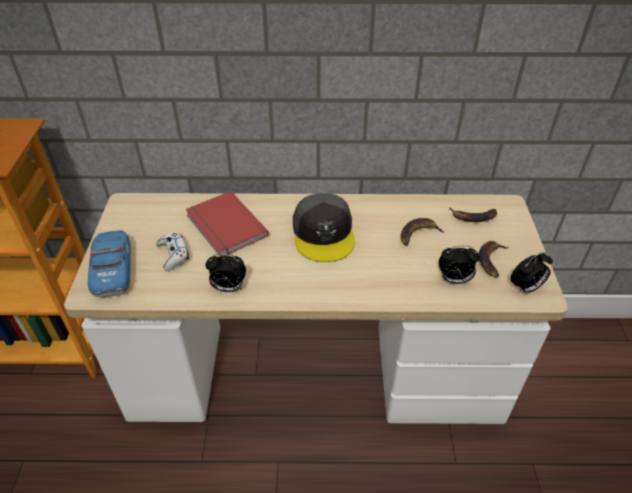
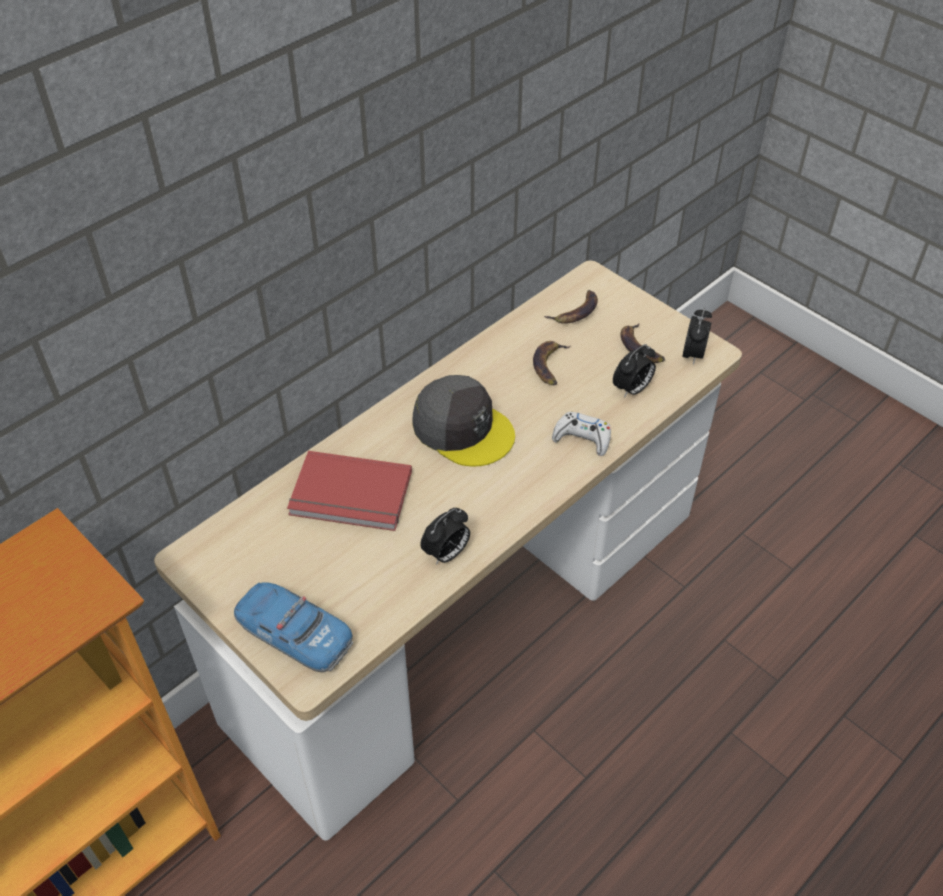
camera: 45 degrees left, 5 degrees up
(173, 255) = (340, 567): white game controller -> white game controller (582, 438)

